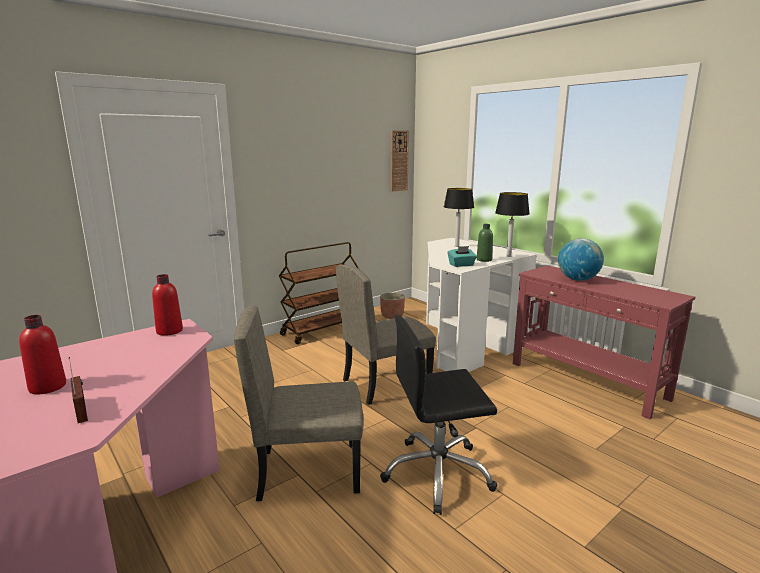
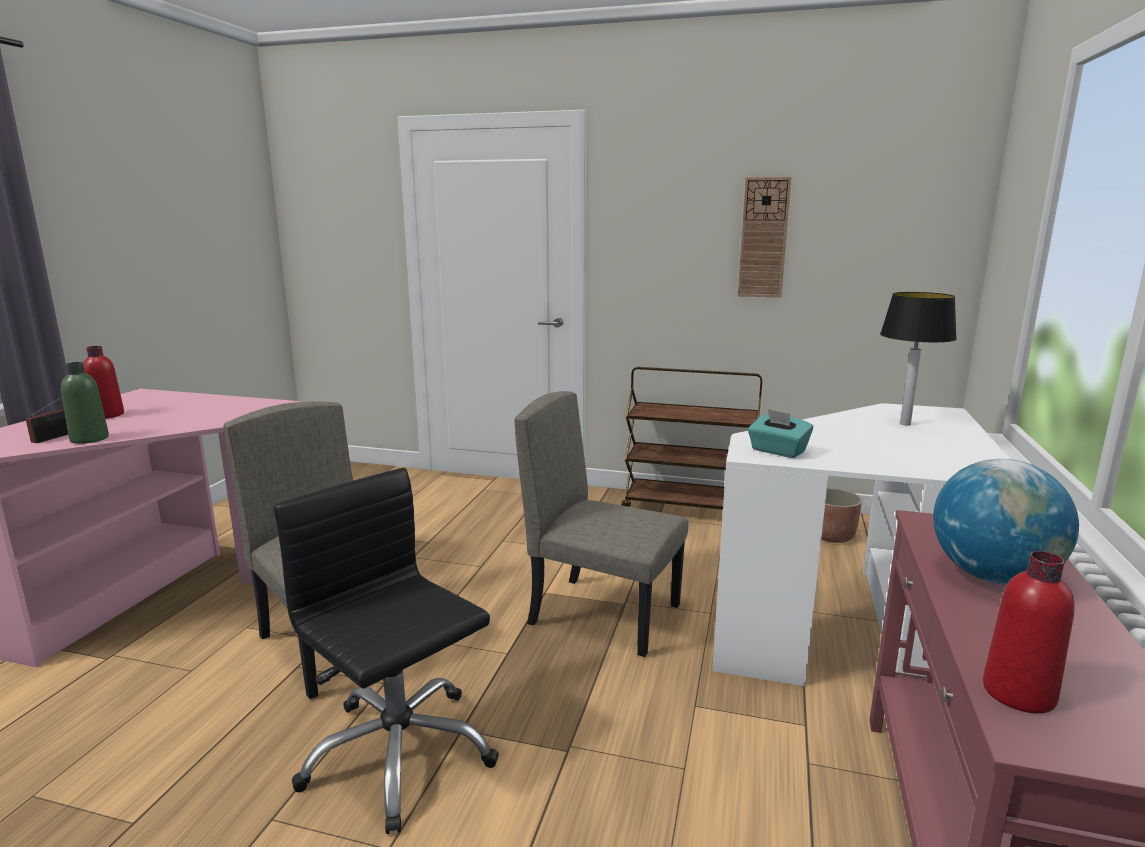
camera: 55 degrees right, 0 degrees up
(169, 331) = (265, 406): red bottle -> red bottle (1018, 693)
(399, 161) = (940, 232): wall clock -> wall clock (763, 238)
(484, 260) = (857, 458): green bottle -> green bottle (89, 439)
(508, 256) = (944, 469): table lamp -> none

